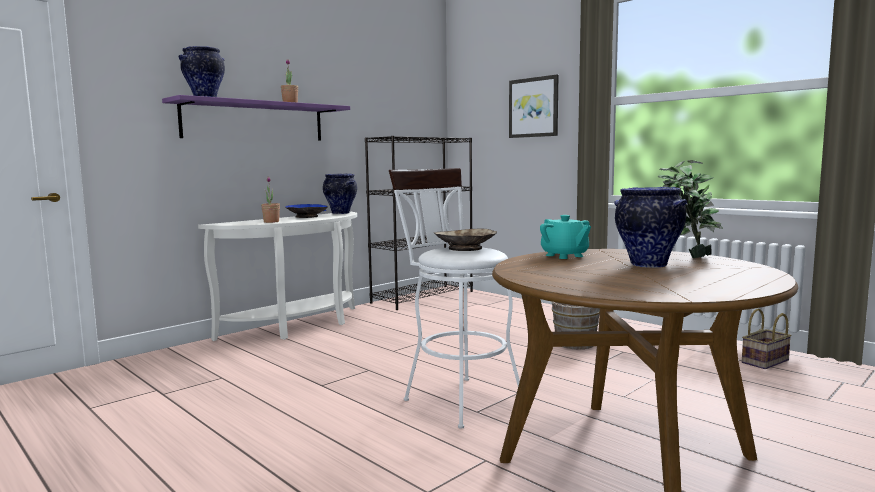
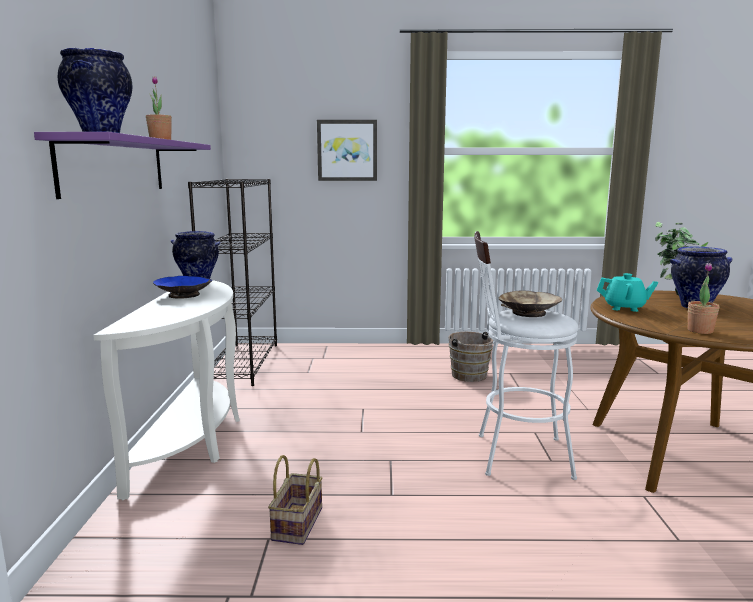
camera: 45 degrees left, 5 degrees up
(271, 222) = (186, 311): potted plant -> potted plant (700, 331)
(765, 362) = (586, 356): basket -> basket (298, 525)

